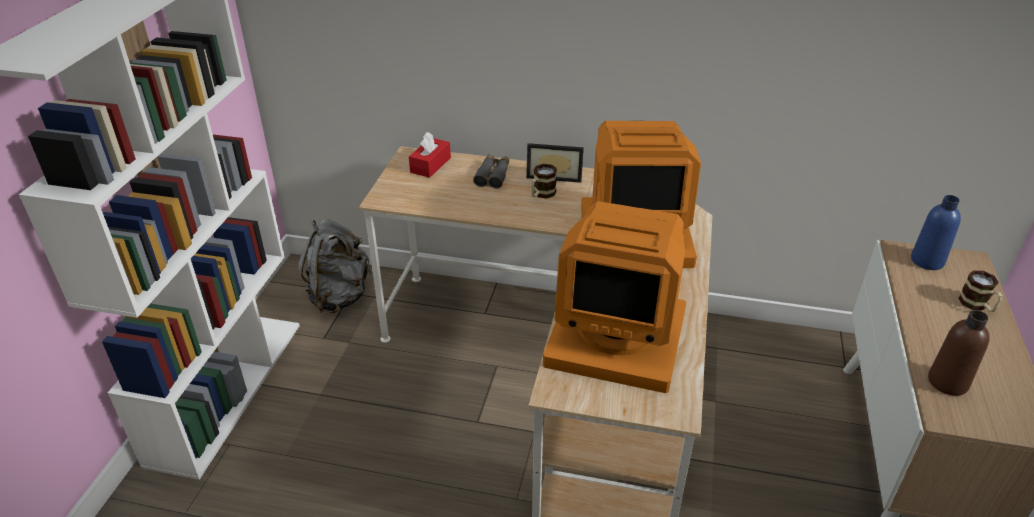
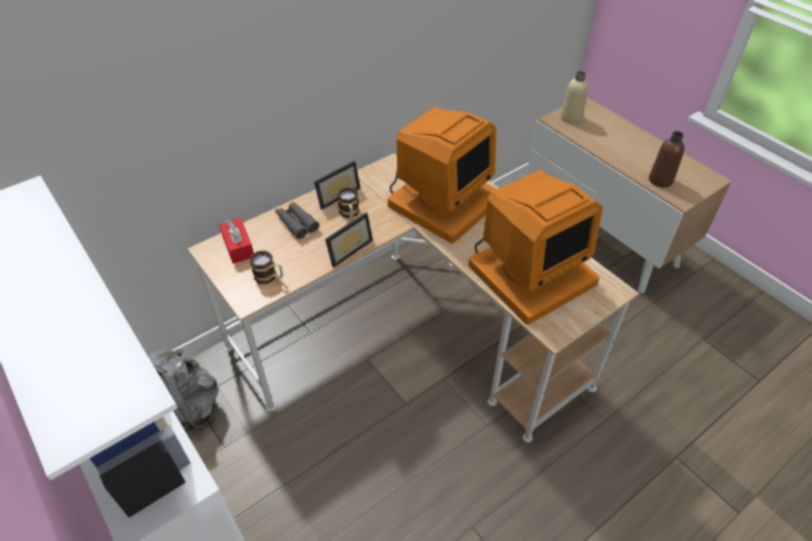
camera: 50 degrees left, 10 degrees up
(498, 214) = (347, 249): none -> picture frame
(927, 261) = (571, 118): blue bottle -> beige bottle
(977, 305) = (618, 129): mug -> mug (269, 277)

